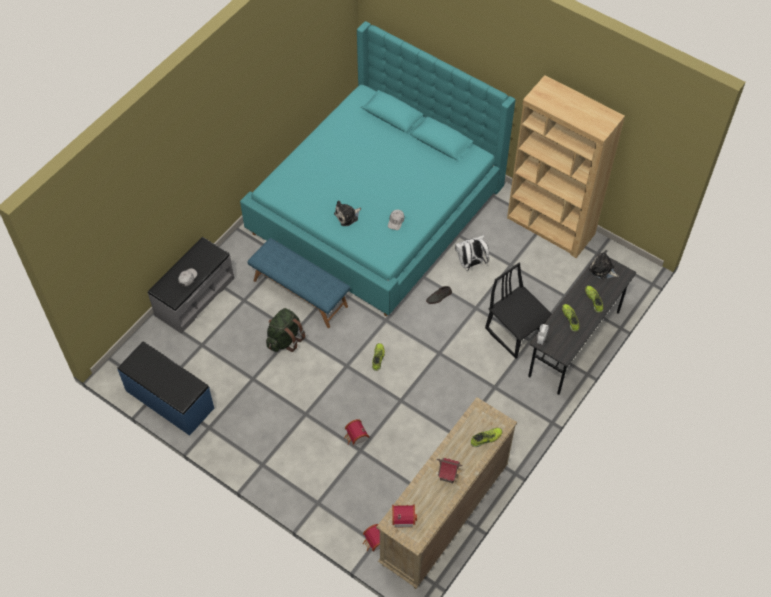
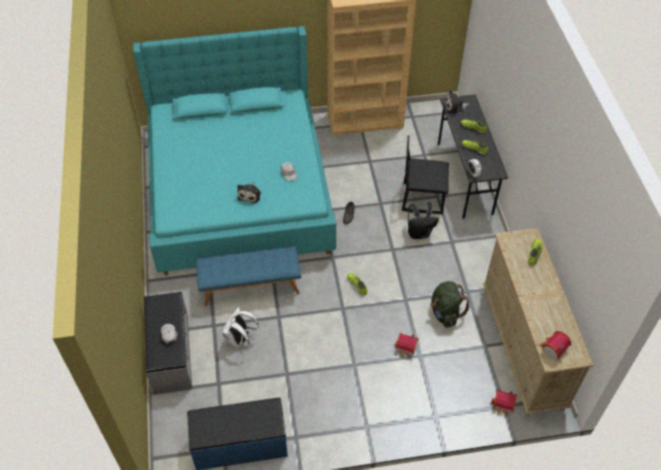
camera: 45 degrees left, 5 degrees down
(285, 339) = (277, 327): green backpack -> green backpack (445, 313)
(448, 476) = (544, 297): toy house -> none
(470, 263) = (344, 179): white backpack -> white backpack (240, 339)
(477, 358) = (419, 233): none -> black backpack

